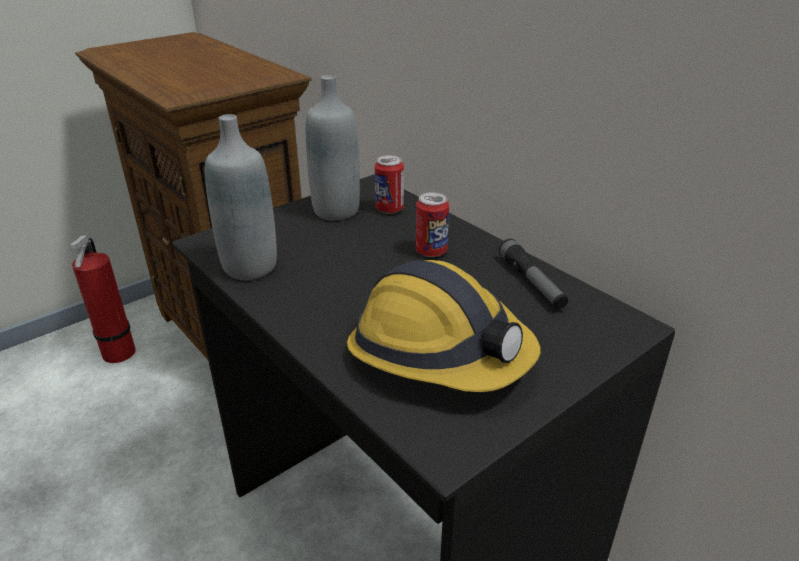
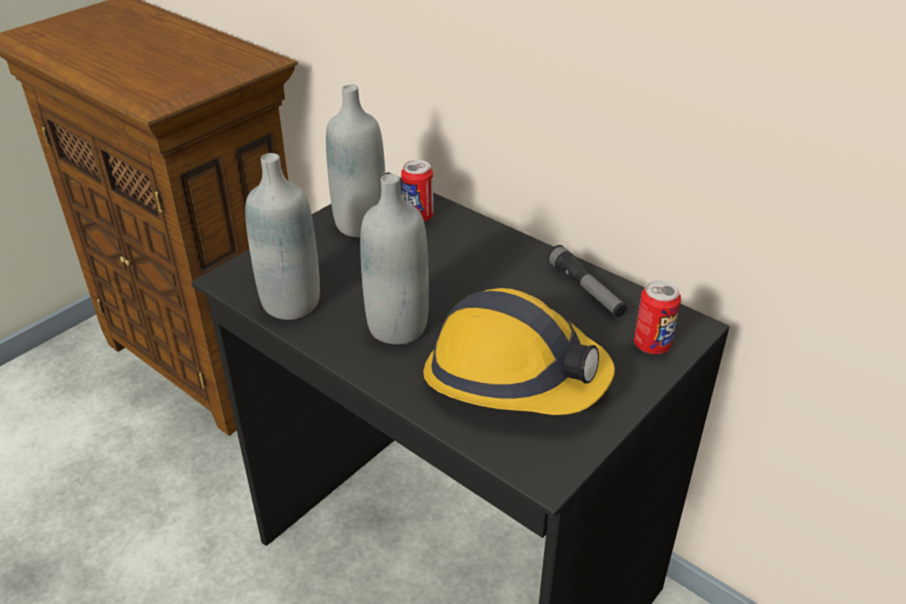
camera: 10 degrees left, 5 degrees up
(118, 355) = (68, 401): fire extinguisher -> none
(339, 296) = (397, 327): none -> grey bottle
(431, 251) = (477, 265): can -> can (652, 345)

